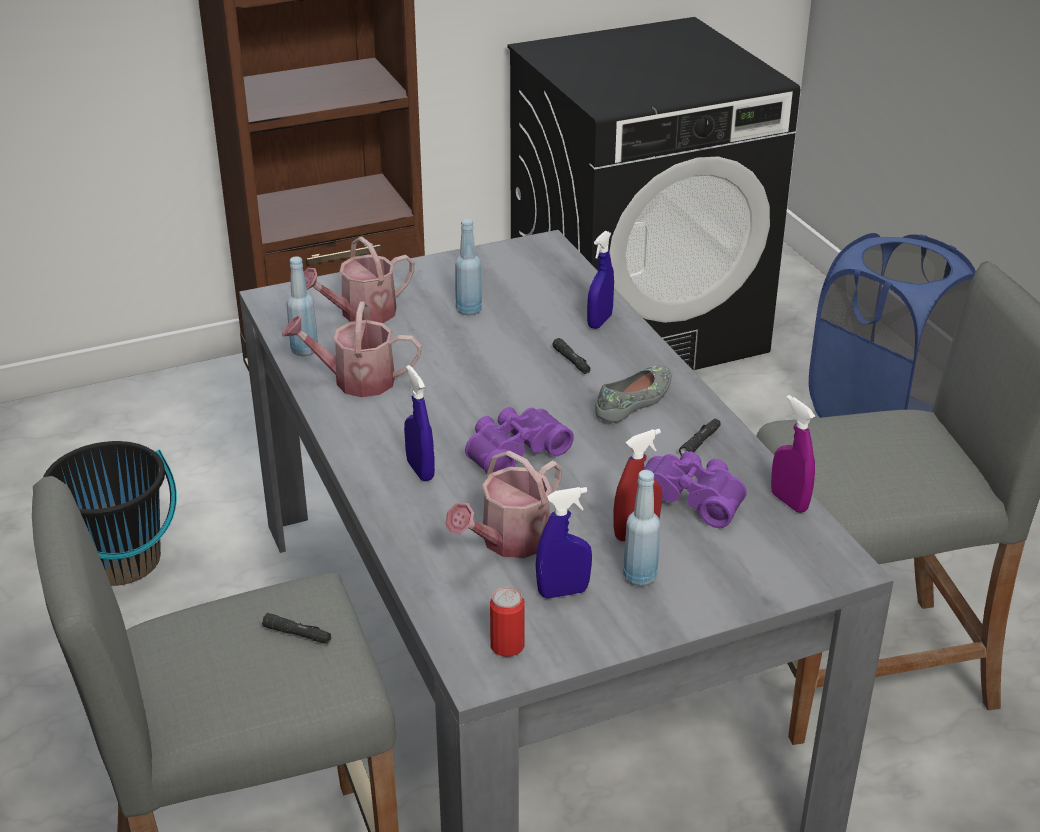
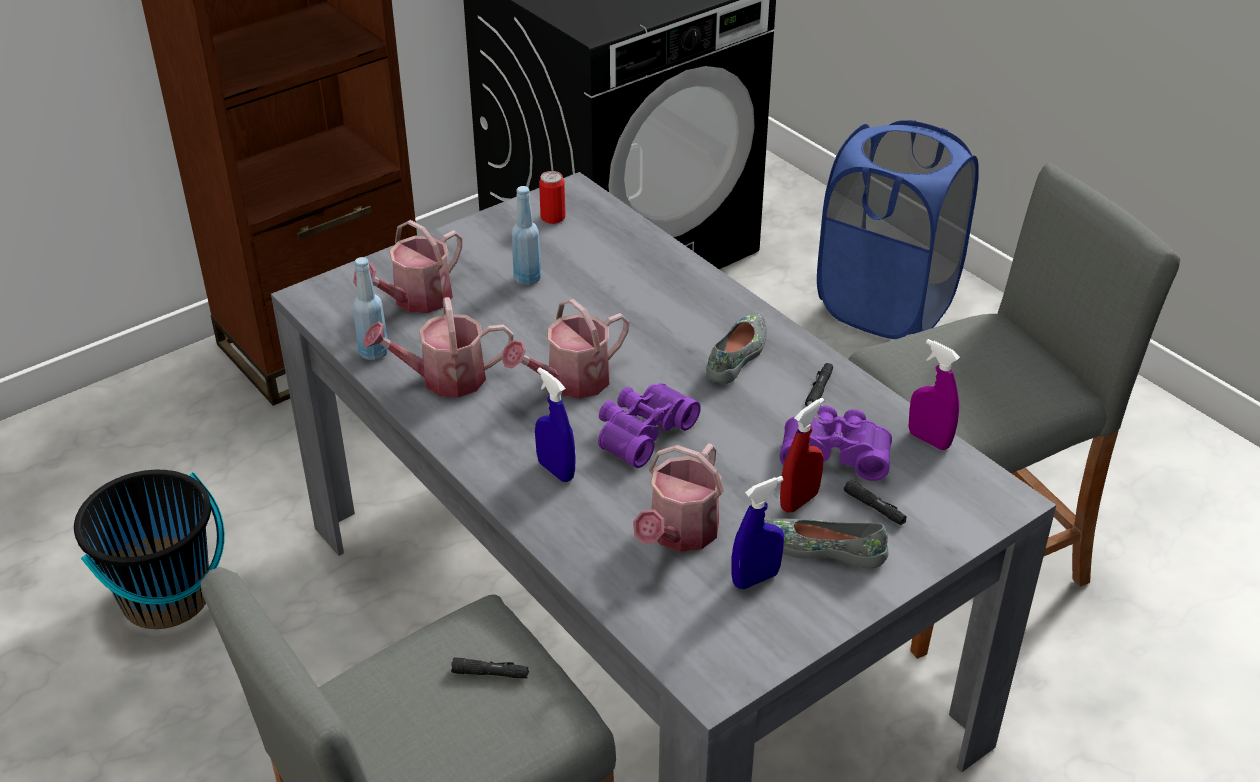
camera: 15 degrees left, 5 degrees up
(467, 400) = (570, 382): none -> watering can
(507, 646) = (726, 649): can -> can (553, 217)
(572, 361) = (657, 320): black flashlight -> black flashlight (875, 507)
(599, 322) = (666, 271): blue spray bottle -> none
(639, 577) = (822, 548): blue bottle -> grey shoe

